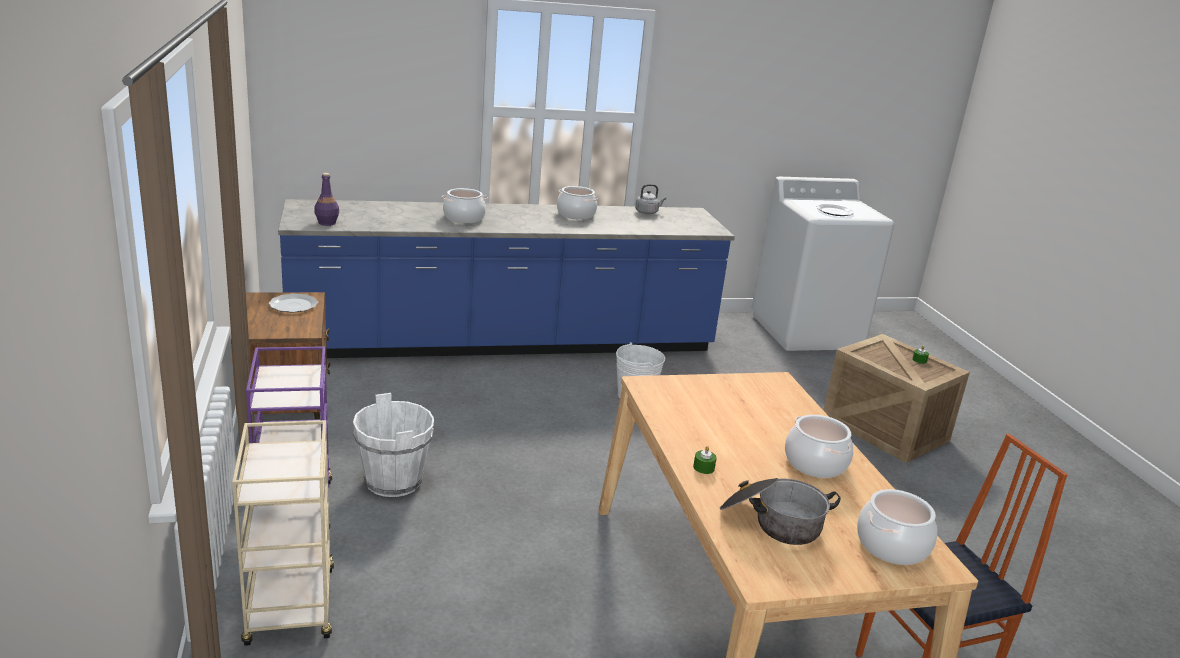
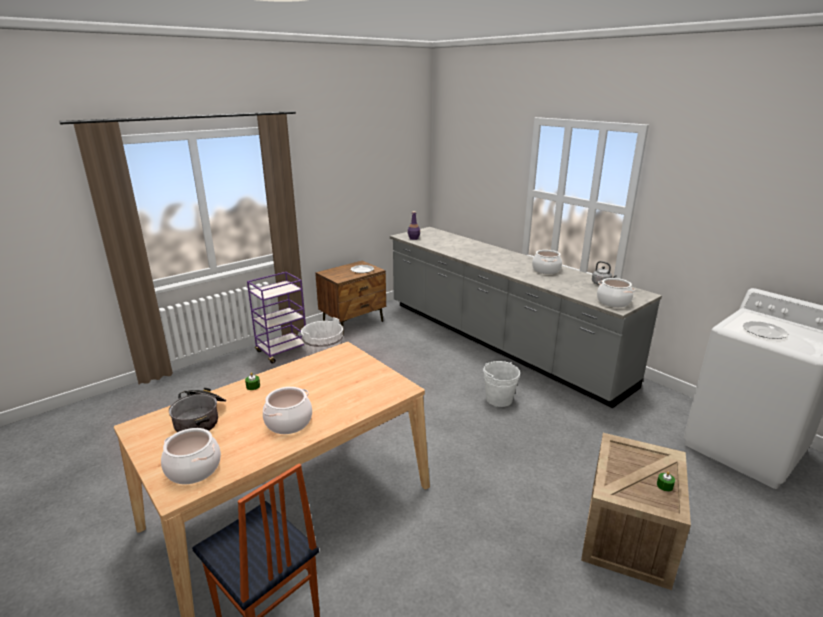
camera: 65 degrees right, 0 degrees up
(291, 608) = (217, 375): beige cart -> none
(463, 218) = (477, 253): cooking pot -> cooking pot (613, 302)
(505, 343) = (498, 342): blue counter -> grey counter

